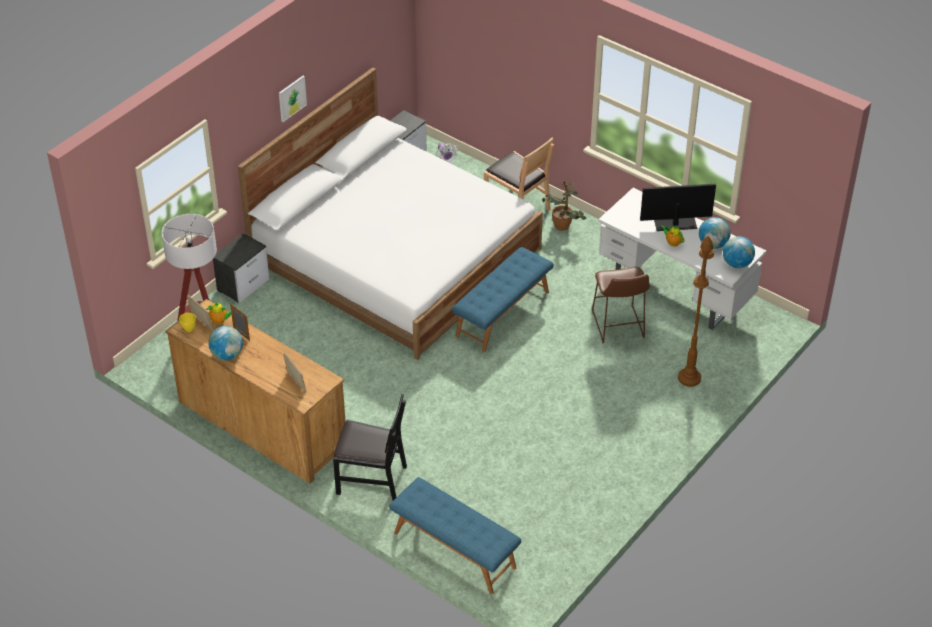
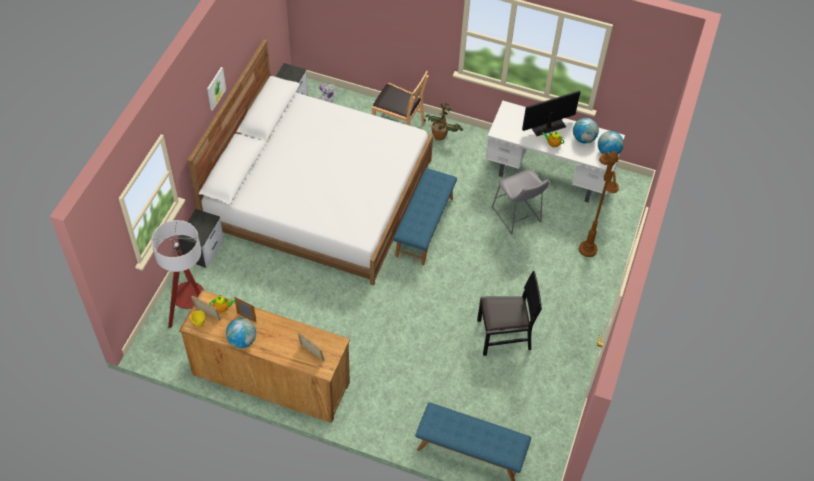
camera: 20 degrees left, 10 degrees up
(371, 479) = (379, 405): black chair -> black chair (503, 335)
(618, 327) = (517, 217): brown stool -> grey stool

